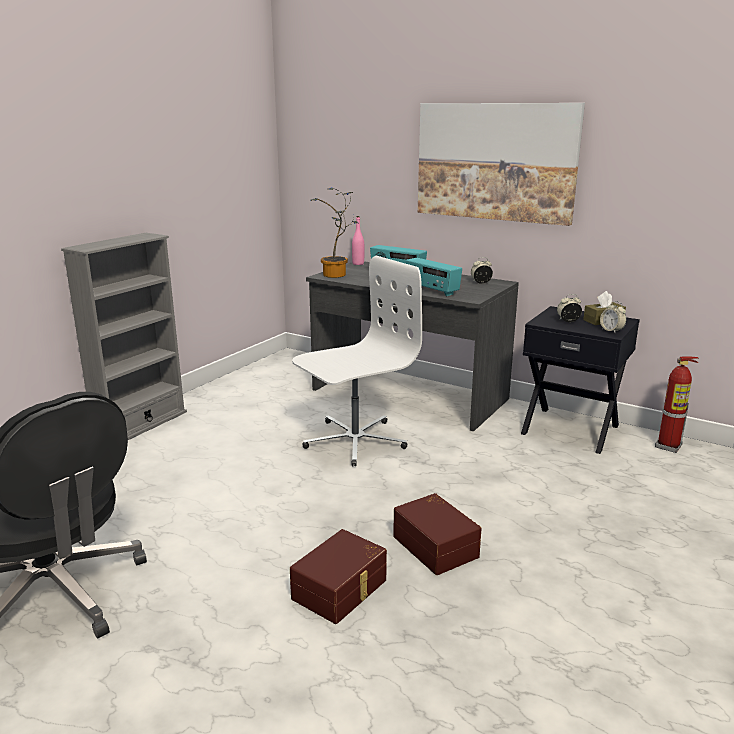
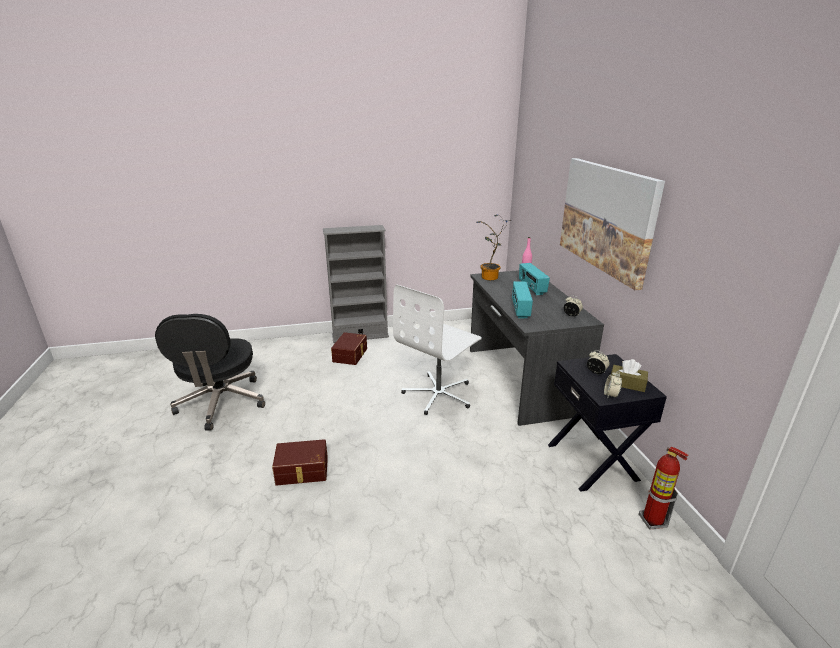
camera: 45 degrees right, 5 degrees up
(354, 440) = (439, 394): white office chair -> white office chair turned 120 degrees clockwise
(437, 545) = (376, 480): brown storage box -> brown storage box (351, 355)

